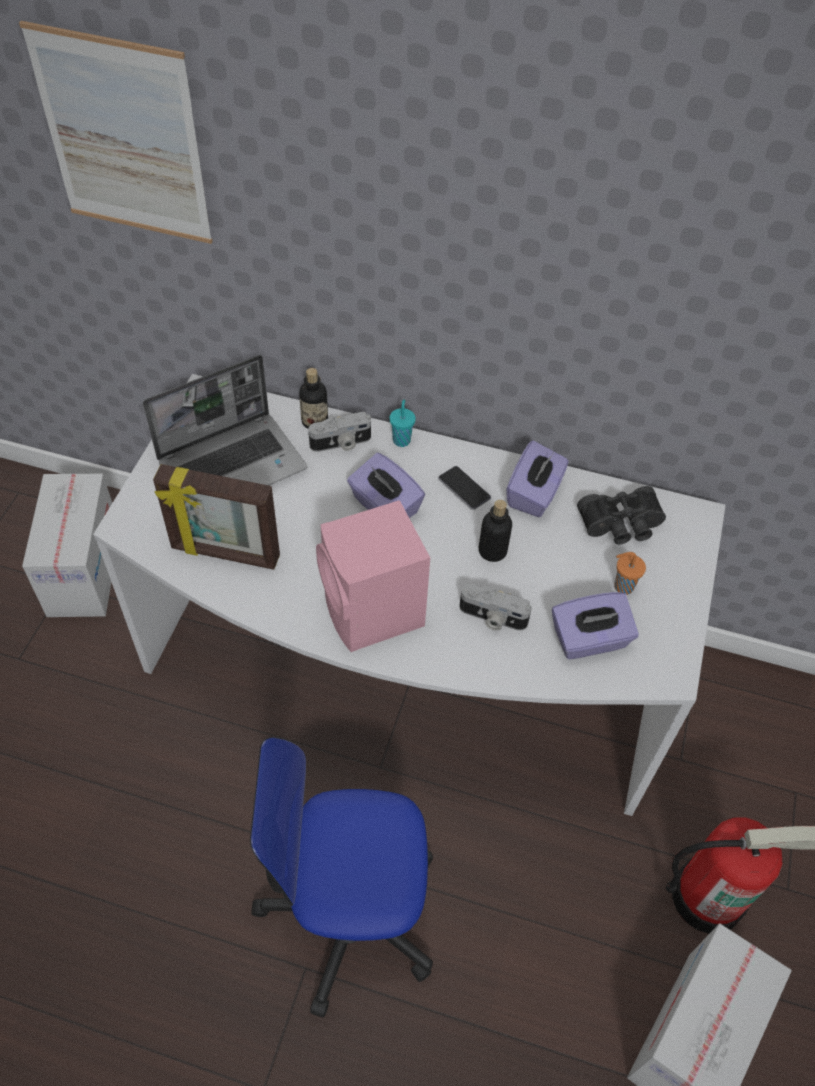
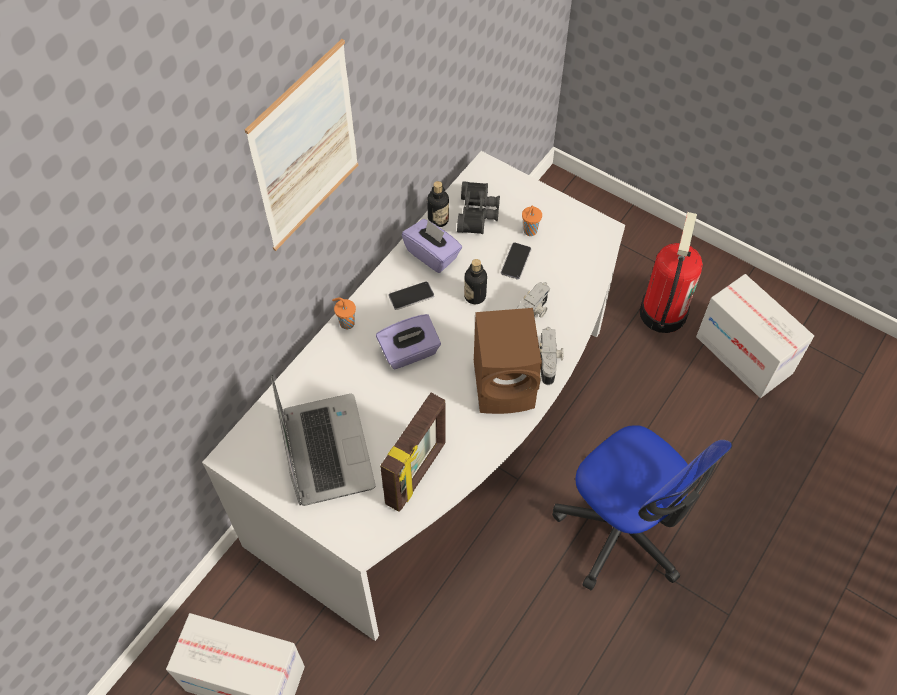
camera: 70 degrees left, 5 degrees up
(123, 138) = (111, 357): picture -> picture (306, 148)
(314, 421) = (301, 379): bottle -> bottle (438, 220)
(341, 443) = (333, 365): camera -> camera (550, 362)
(349, 912) = (622, 529): office chair -> office chair turned 60 degrees counterclockwise
(374, 614) = (506, 385): pink speaker -> brown speaker
(401, 439) = (346, 323): turquoise cup -> orange cup
(566, 582) = (515, 261): none -> phone
(589, 640) = (566, 264): purple tissue box -> none

